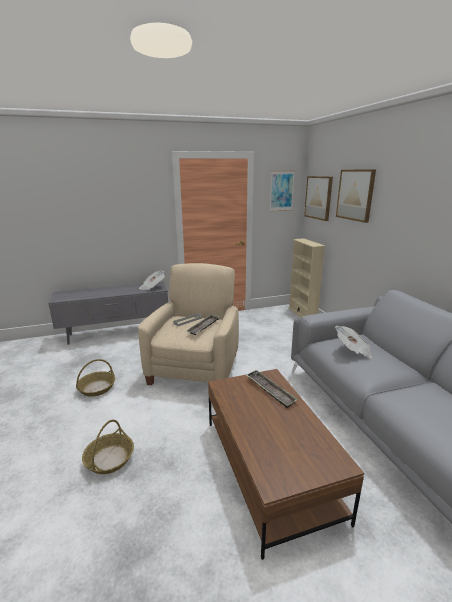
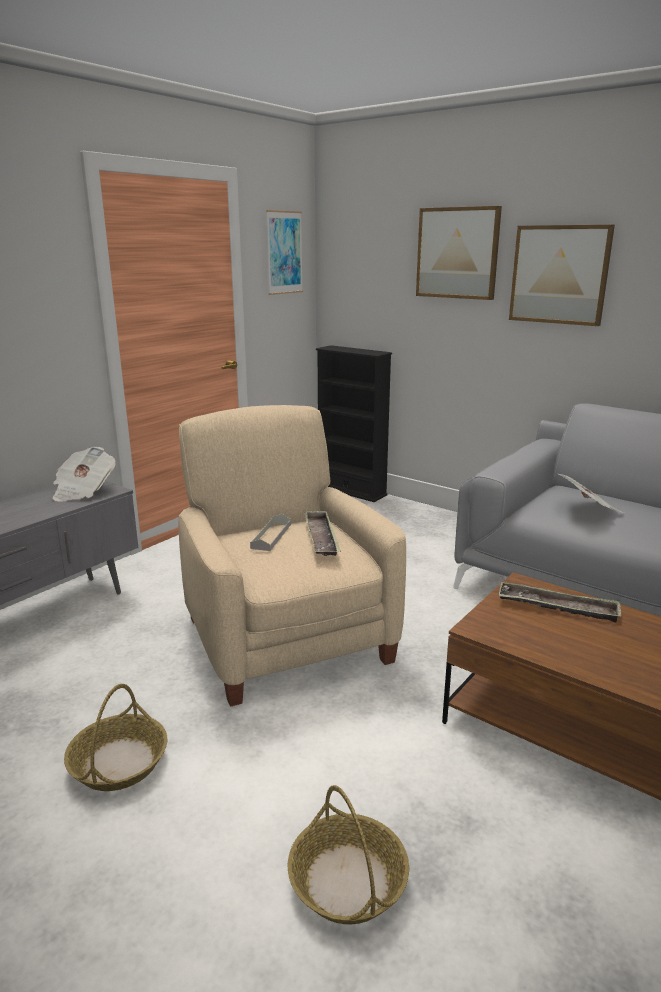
camera: 35 degrees left, 0 degrees up
(302, 314) = (351, 491): beige bookcase -> black bookcase
(318, 197) = (361, 263): picture -> picture (559, 275)

